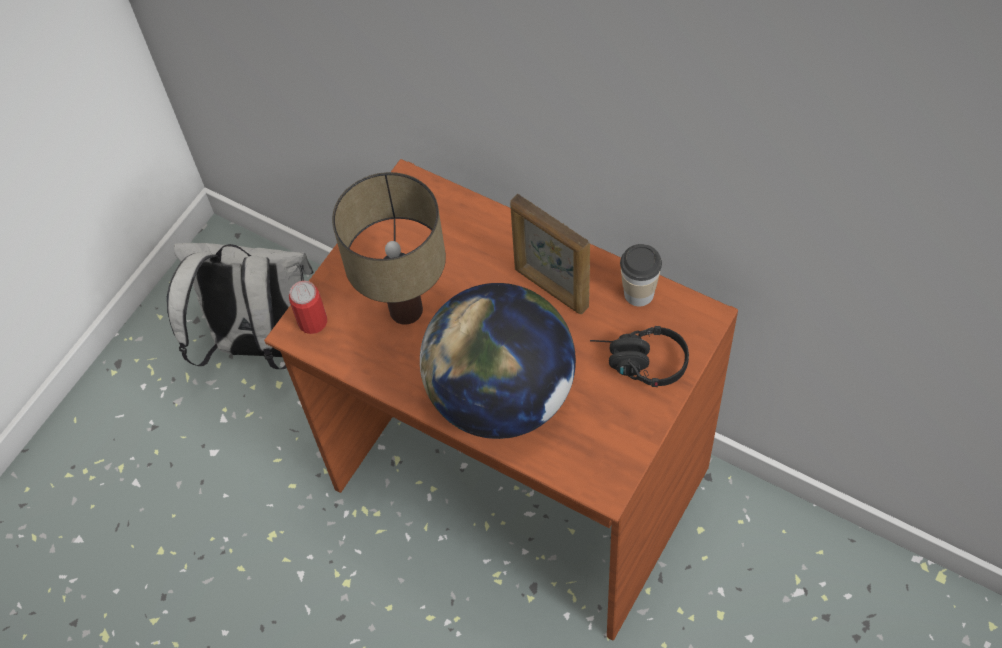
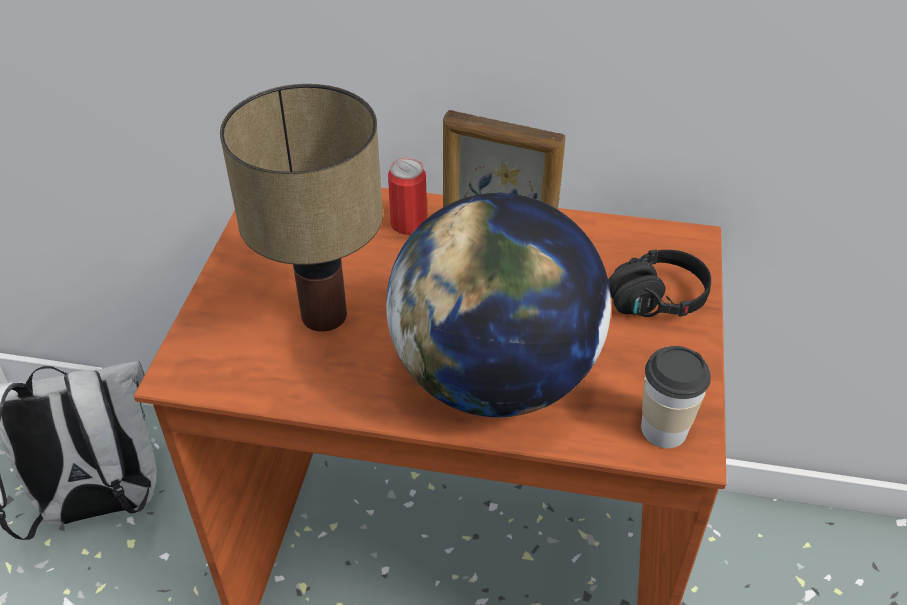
camera: 25 degrees left, 15 degrees down
(312, 321) = (199, 357): can -> can (409, 224)
(639, 293) = (602, 235): cup -> cup (663, 429)

